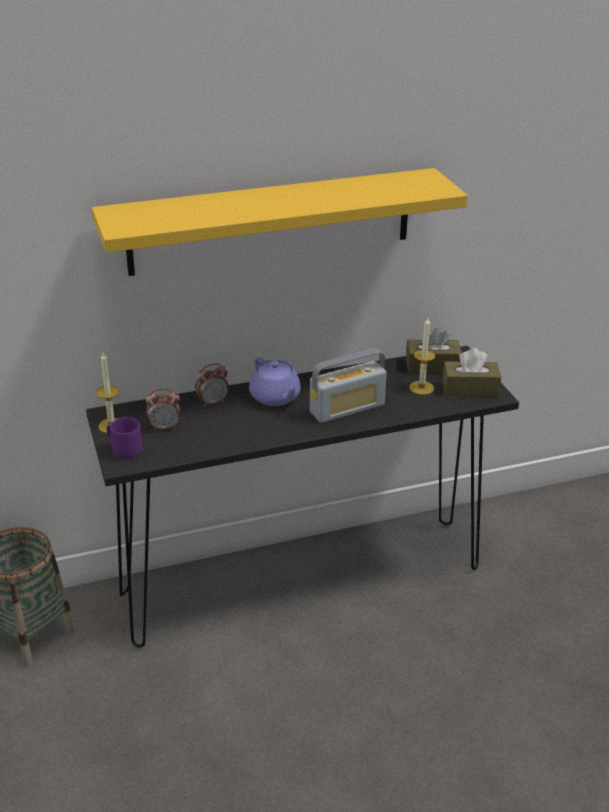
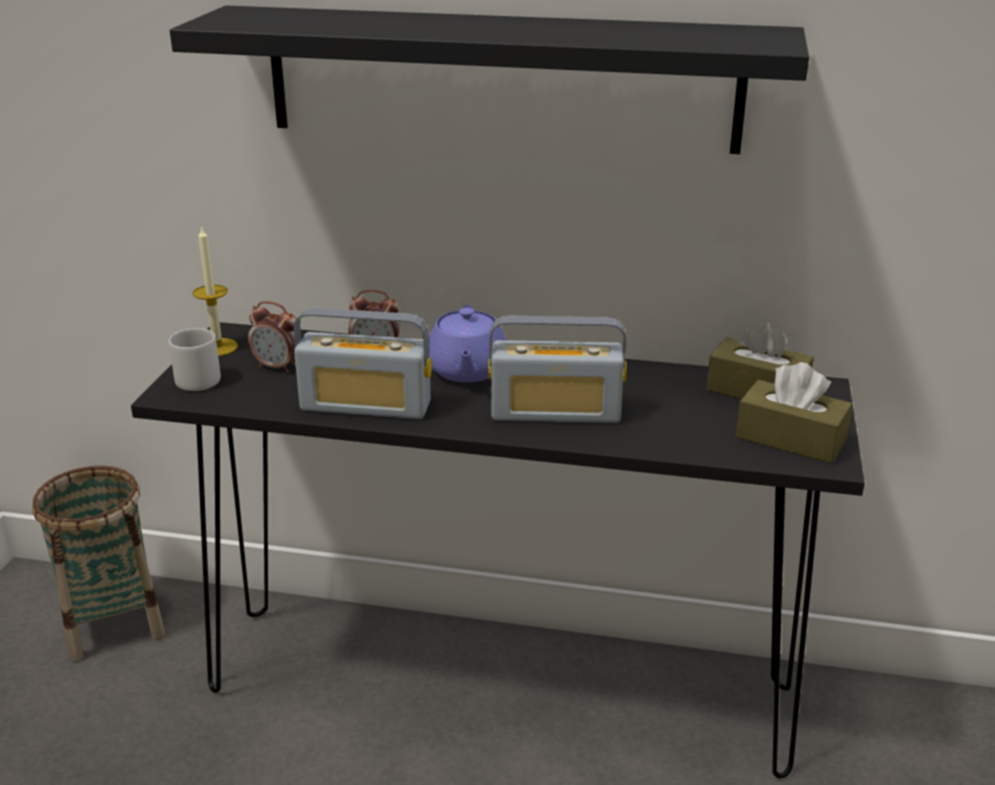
camera: 30 degrees right, 5 degrees down
(124, 450) = (196, 378): purple mug -> grey mug
(244, 436) = (366, 406): none -> radio
(271, 221) = (501, 79): yellow shelf -> black shelf
(421, 388) = (706, 416): candle -> none

